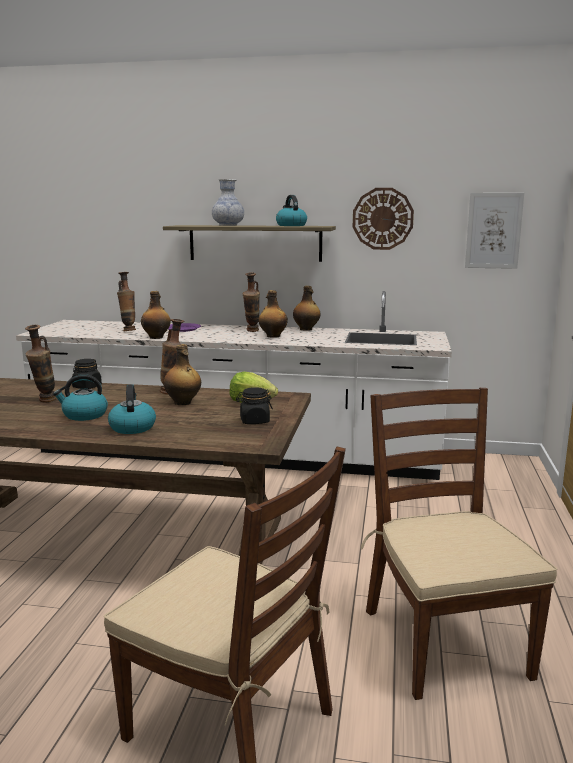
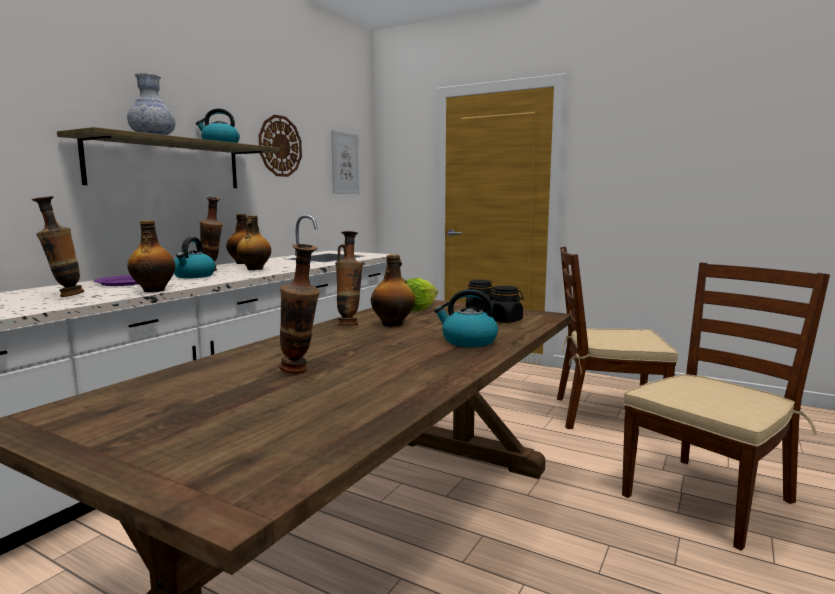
camera: 70 degrees left, 5 degrees down
(84, 415) = (398, 356): kettle -> kettle (194, 276)
(87, 387) = (252, 352): black jar -> black jar (505, 320)

